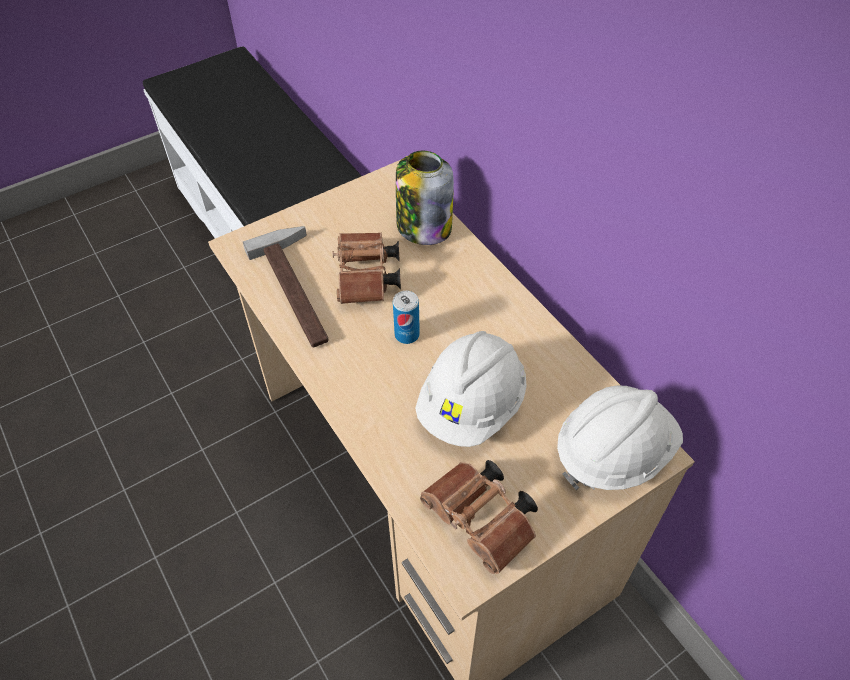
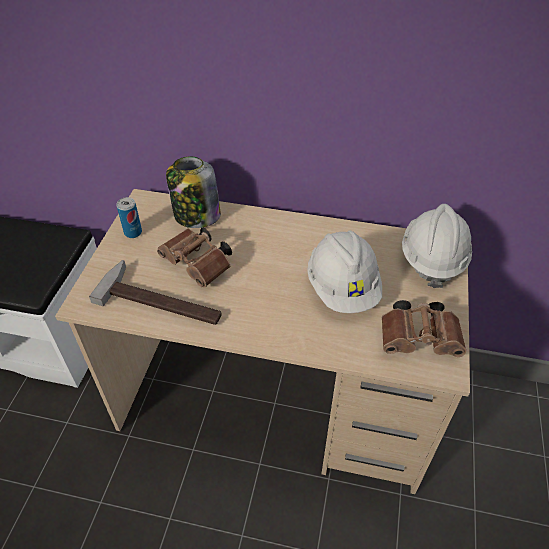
camera: 45 degrees left, 5 degrees down
(407, 335) = (261, 278): can -> can (133, 232)

